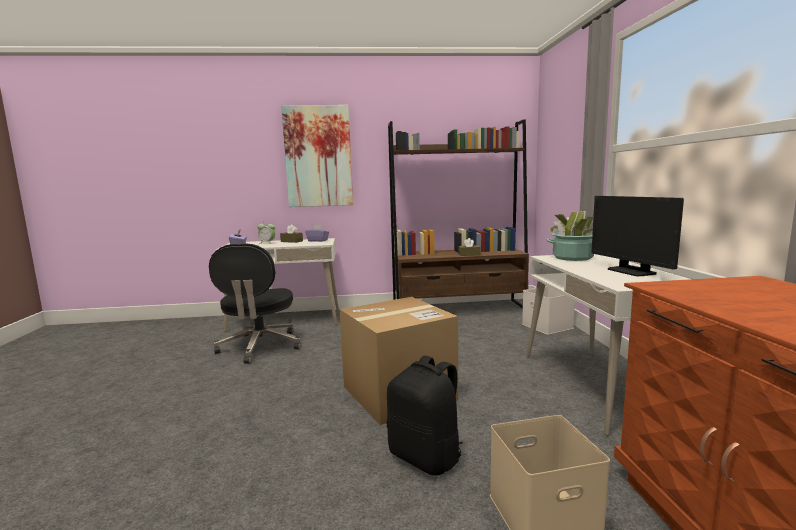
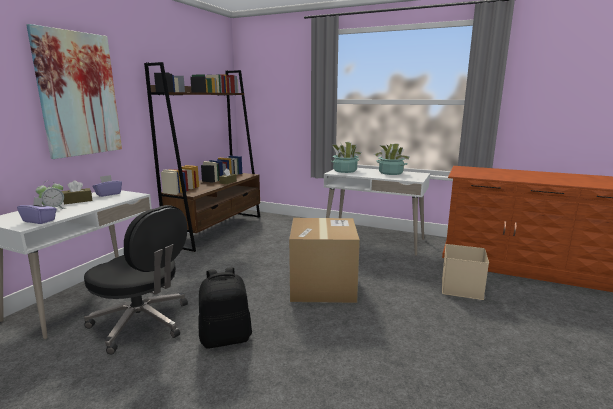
camera: 60 degrees left, 5 degrees up
(426, 457) = (402, 299): black backpack -> black backpack (226, 338)
(548, 326) = (291, 221): white storage box -> none
(631, 271) = (391, 173): monitor -> potted plant

